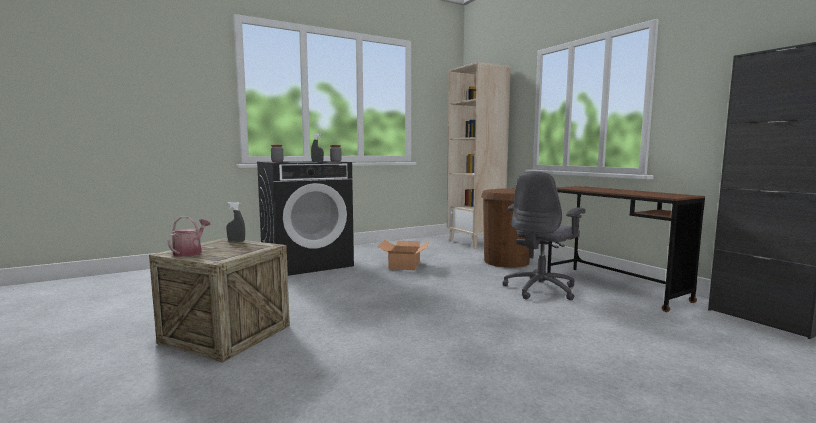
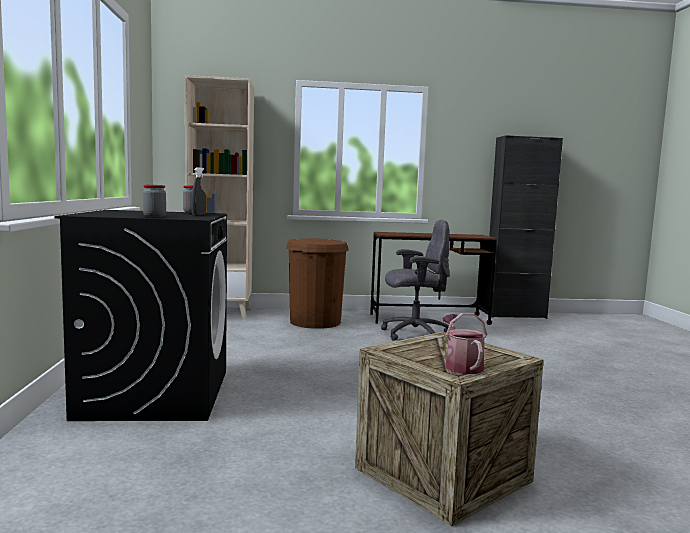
camera: 65 degrees left, 0 degrees up
(190, 252) = (461, 365): watering can -> watering can turned 45 degrees clockwise
(236, 241) = (400, 345): grey spray bottle -> none
(405, 265) = (264, 353): cardboard box -> none
(541, 289) = (413, 334): grey office chair -> grey office chair turned 75 degrees counterclockwise

